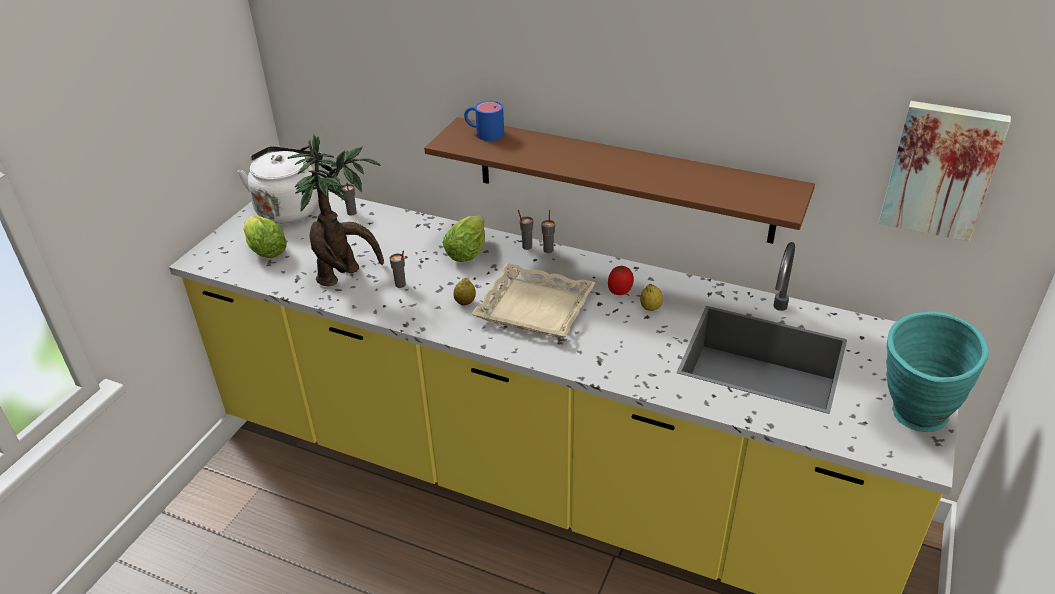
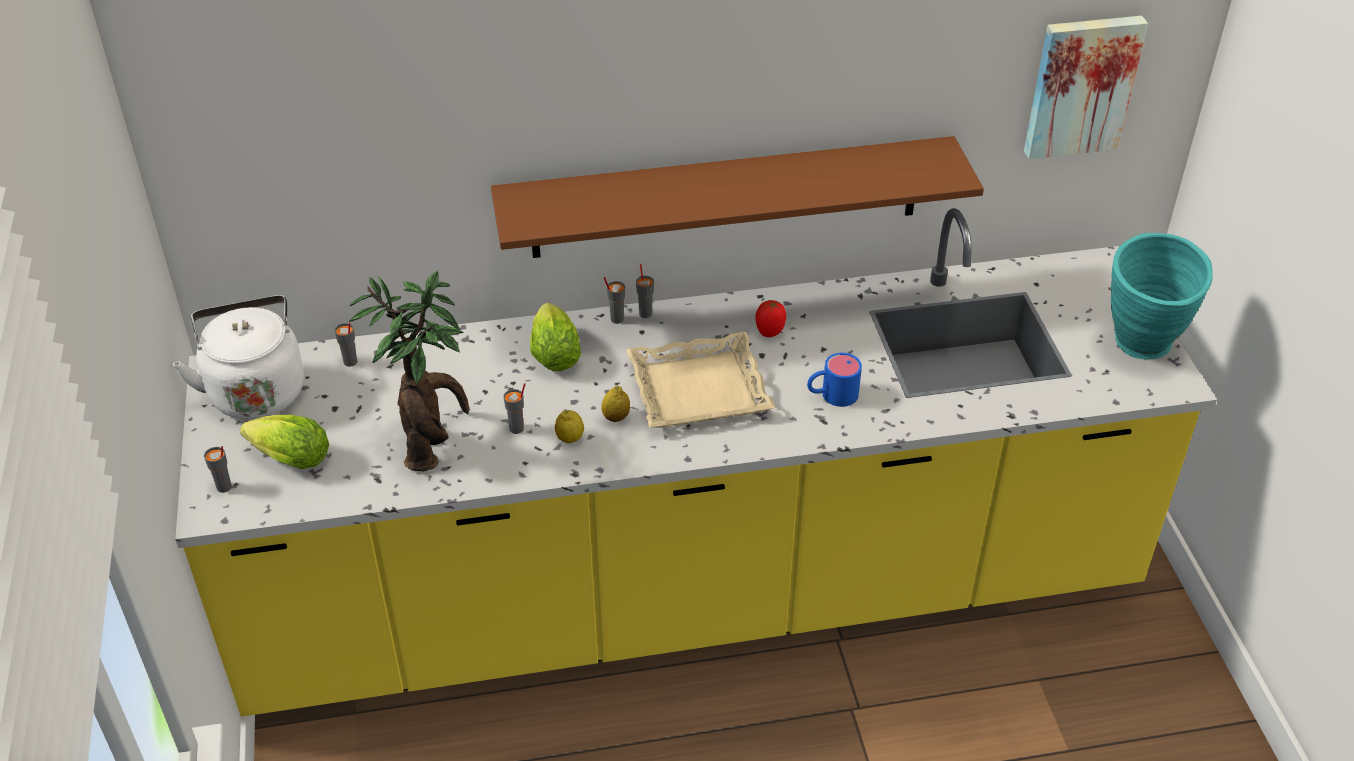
camera: 35 degrees left, 5 degrees up
(219, 251) = (224, 487): none -> grey cup
(484, 133) = (551, 197): blue mug -> blue mug (831, 395)
(650, 308) = (818, 337): lemon -> lemon (570, 438)

